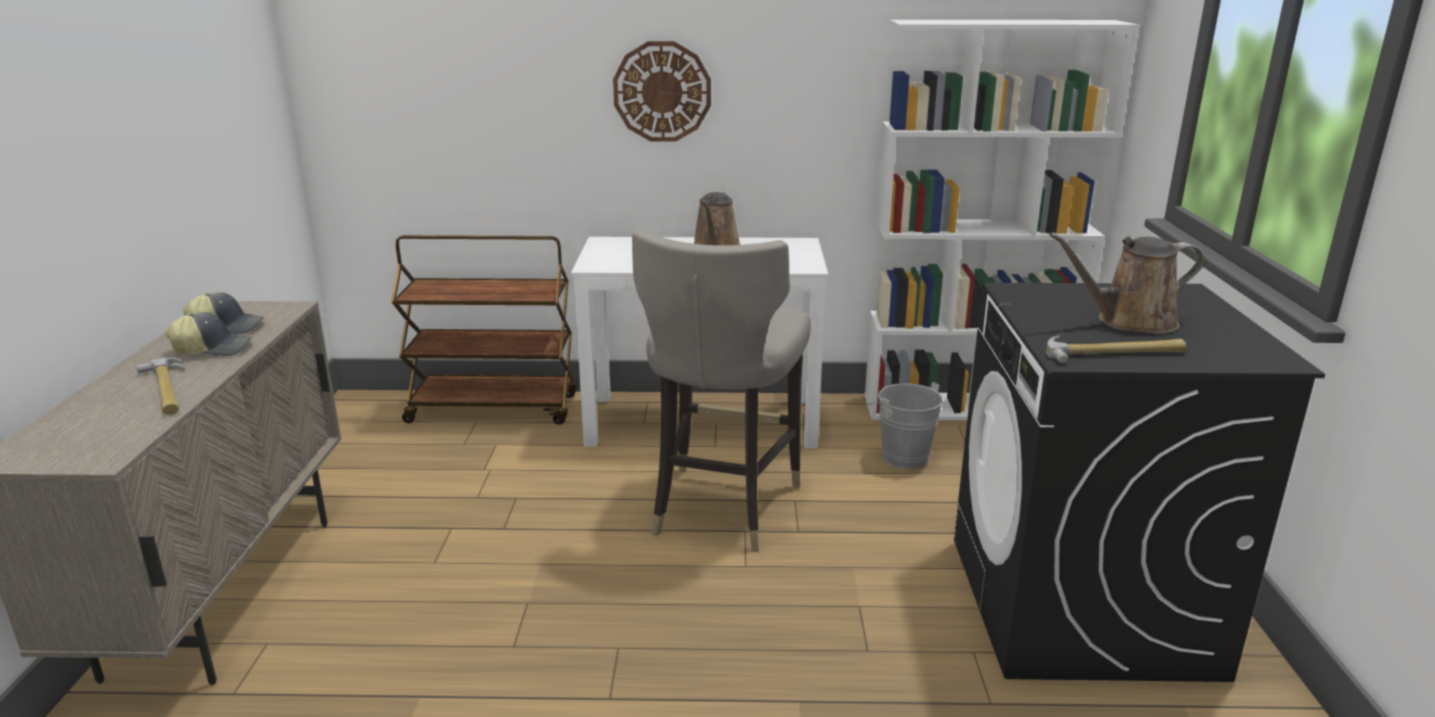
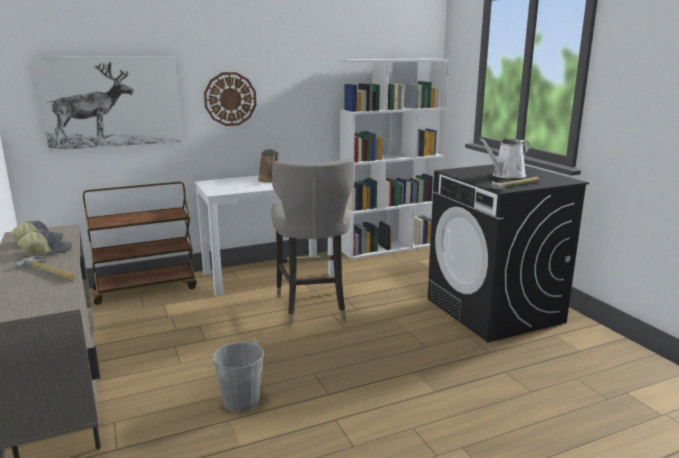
camera: 25 degrees left, 5 degrees down
(458, 88) = (112, 102): none -> picture
(901, 455) = (377, 271): grey bucket -> grey bucket (238, 399)
(1129, 322) = (506, 175): brown watering can -> white watering can

